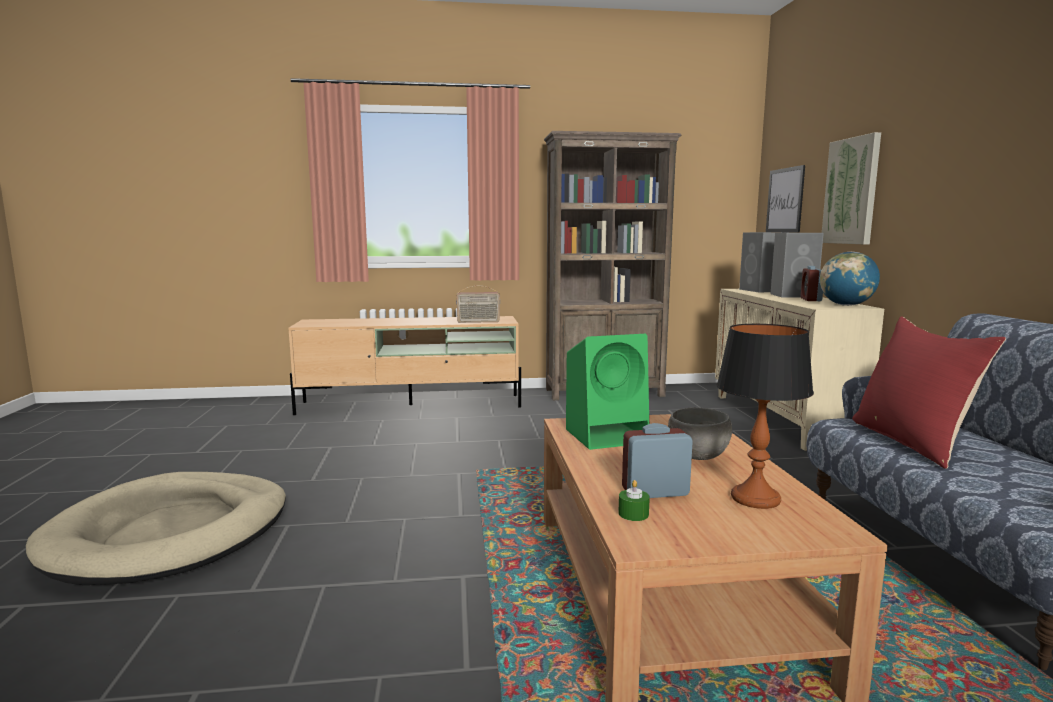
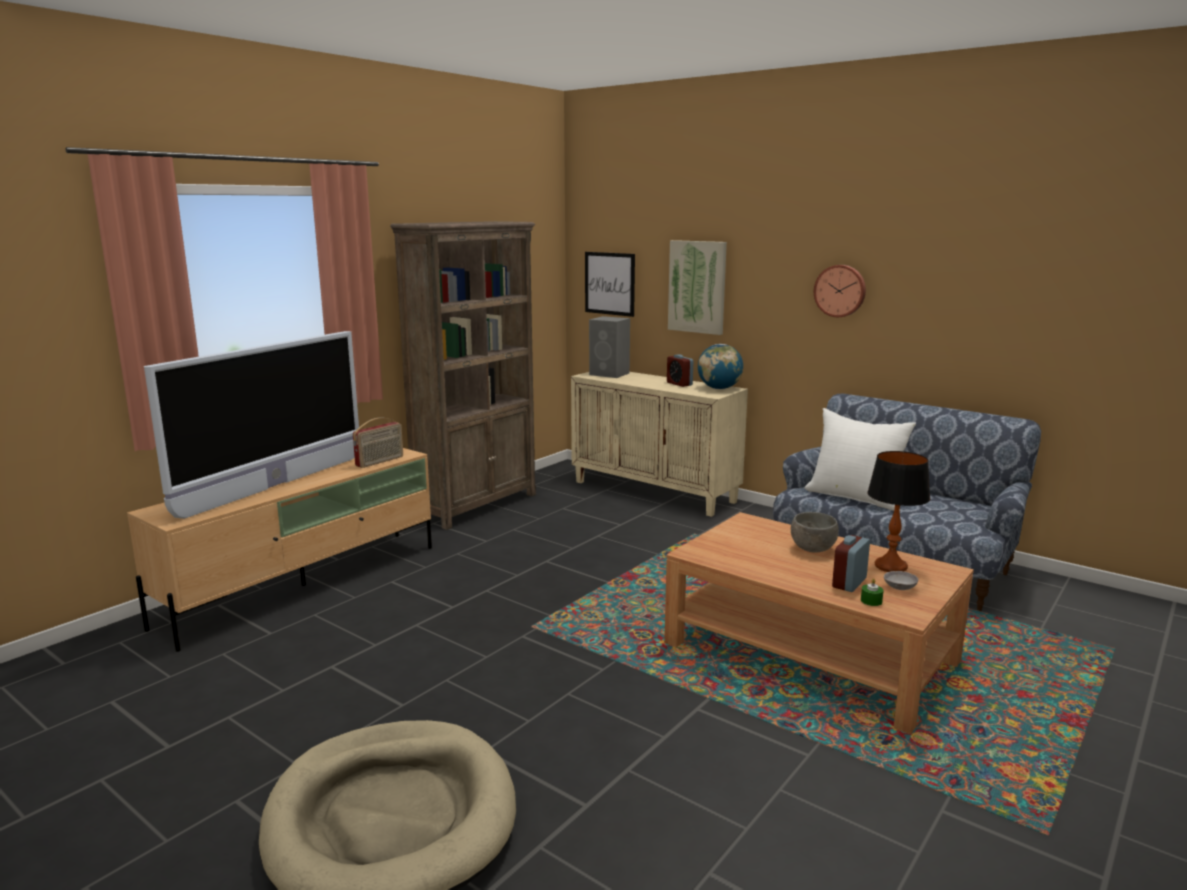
camera: 45 degrees left, 5 degrees up
(390, 321) = (275, 486): none -> television
(608, 435) = (737, 553): green speaker -> none
(707, 518) = (899, 588): none -> grey bowl
(794, 295) = (653, 379): grey speaker -> none
(912, 442) = (855, 497): red pillow -> white pillow
(999, 169) = (840, 290): none -> wall clock

